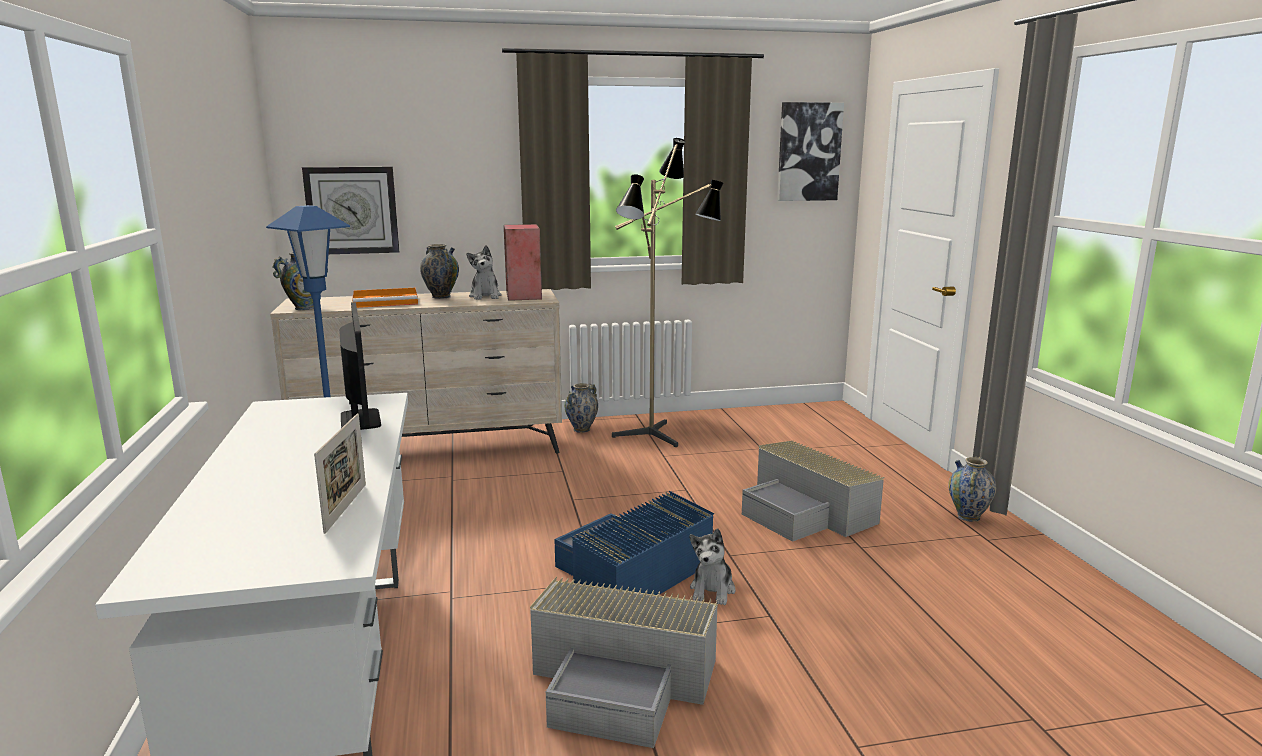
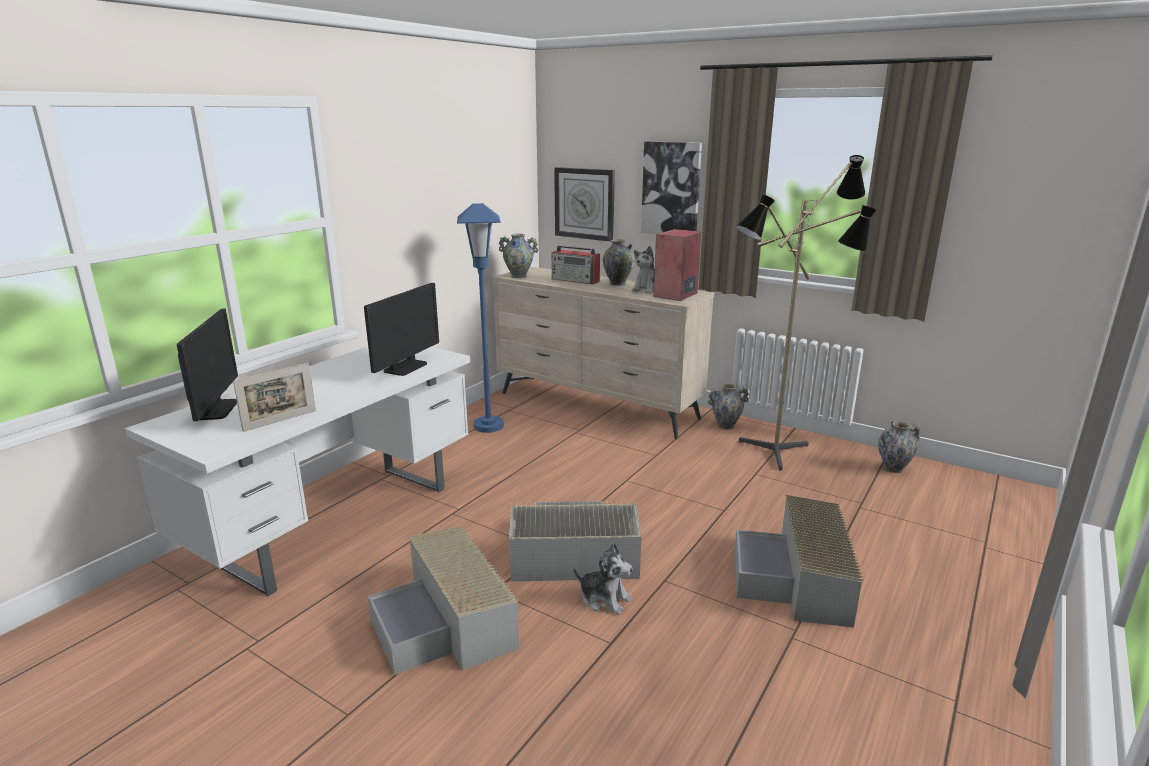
camera: 45 degrees right, 5 degrees up
(205, 533) = (215, 410): none -> monitor
(387, 301) = (576, 280): orange tray -> radio
(630, 574) = (571, 555): blue storage box -> grey storage box
(712, 590) = (604, 599): plush toy -> plush toy turned 120 degrees counterclockwise
(808, 152) = (1054, 176): picture -> picture (671, 189)
(968, 517) = (978, 676): vase -> vase (893, 469)

